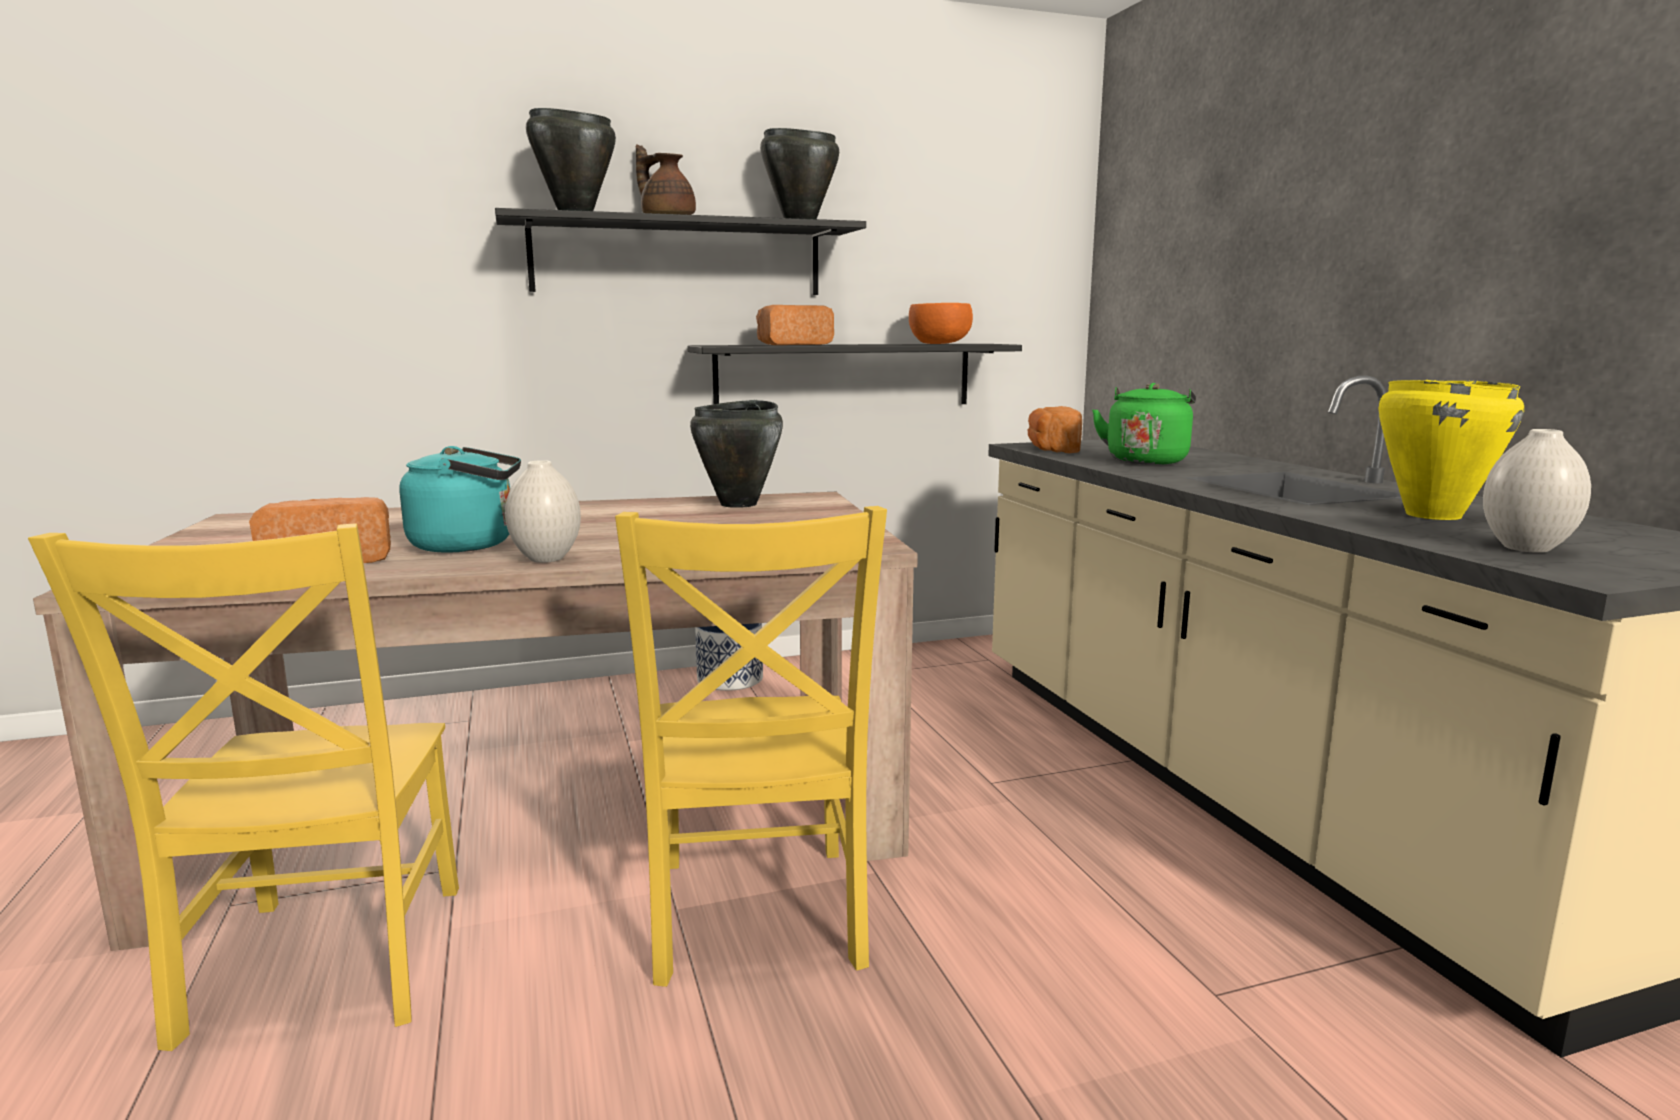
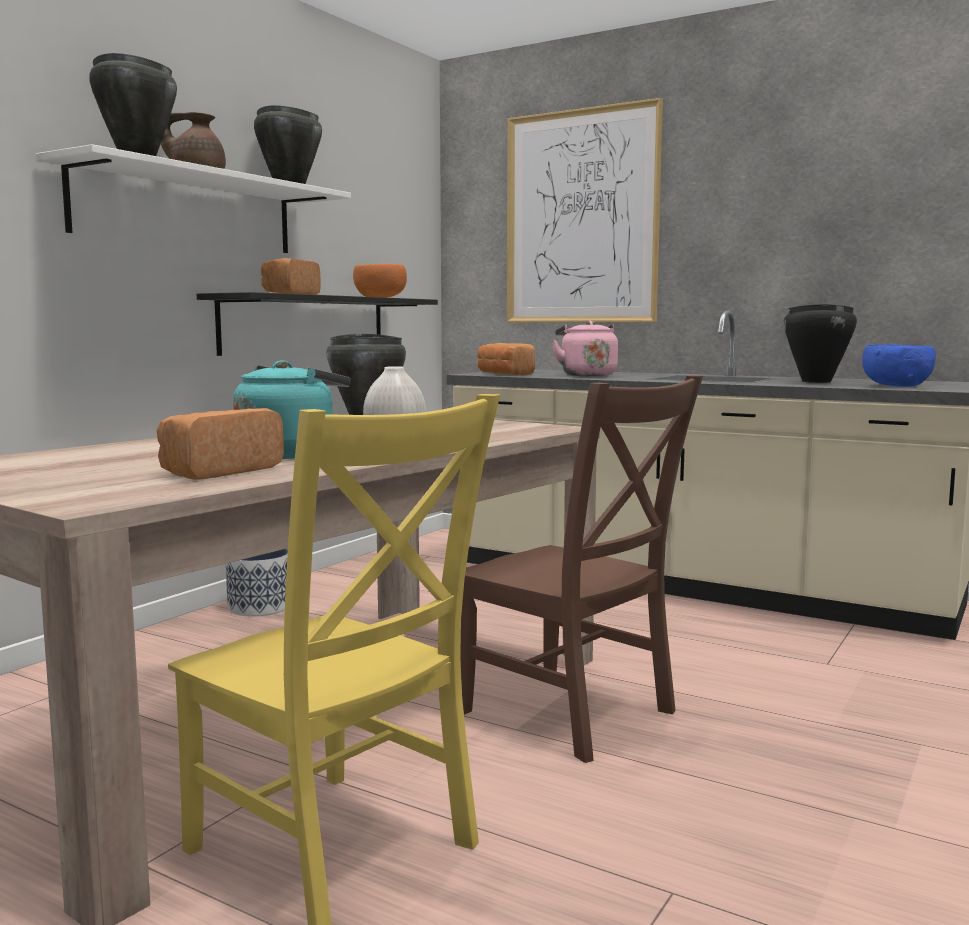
camera: 40 degrees left, 5 degrees down
(678, 258) = (188, 211): black shelf -> white shelf
(756, 918) = (573, 715): yellow chair -> brown chair
(1146, 460) = (586, 375): green kettle -> pink kettle
(1229, 225) = (581, 217): none -> picture
(1431, 515) = (815, 381): yellow cooking pot -> black cooking pot
(1526, 548) = (895, 386): white vase -> blue bowl

